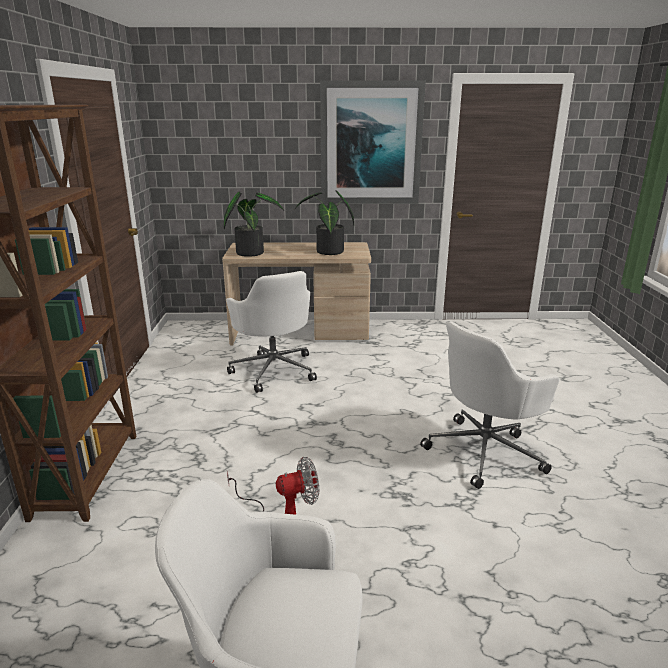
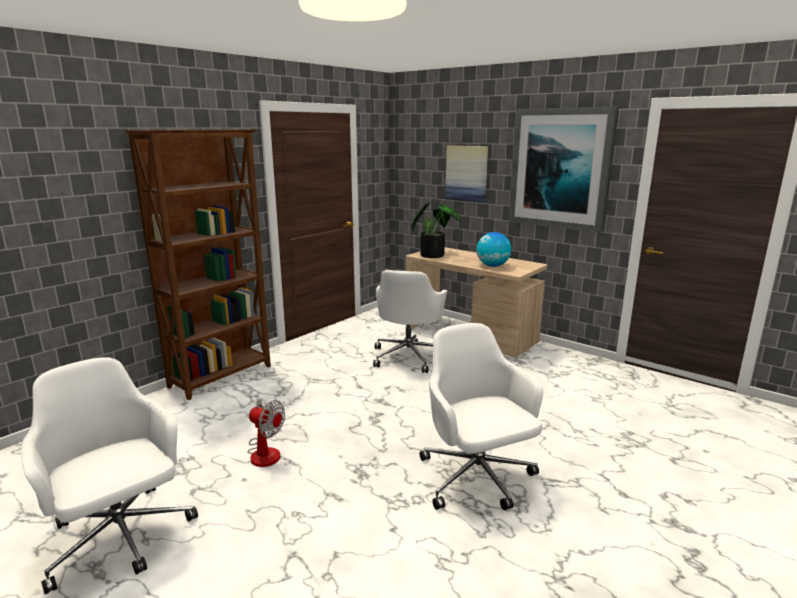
camera: 40 degrees right, 5 degrees down
(261, 154) = (466, 173): none -> picture
(328, 252) = (492, 266): potted plant -> globe
(485, 451) = (477, 478): white office chair -> white office chair turned 60 degrees clockwise

